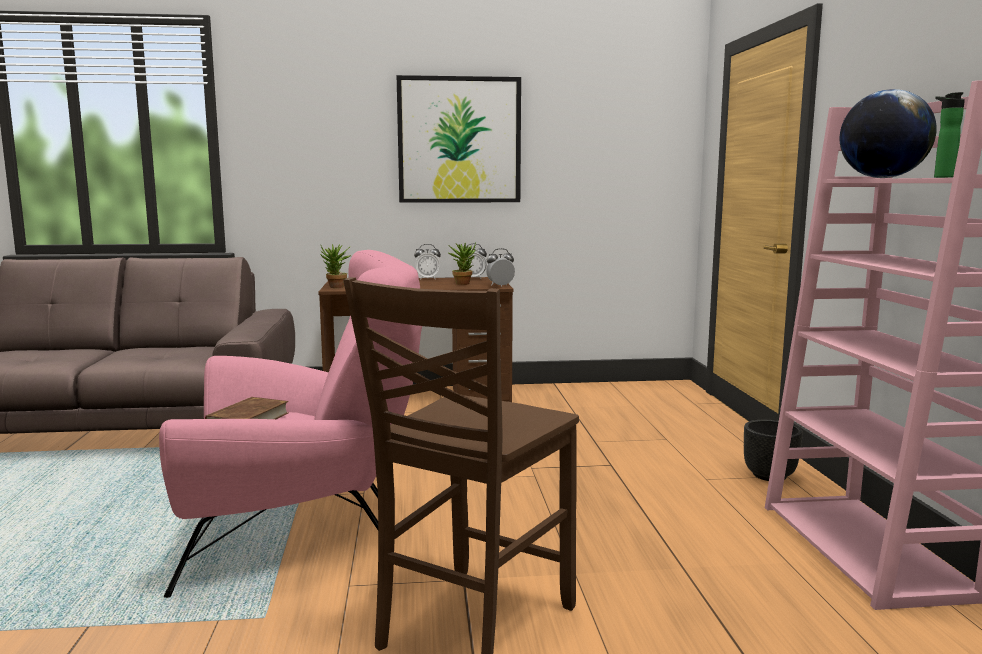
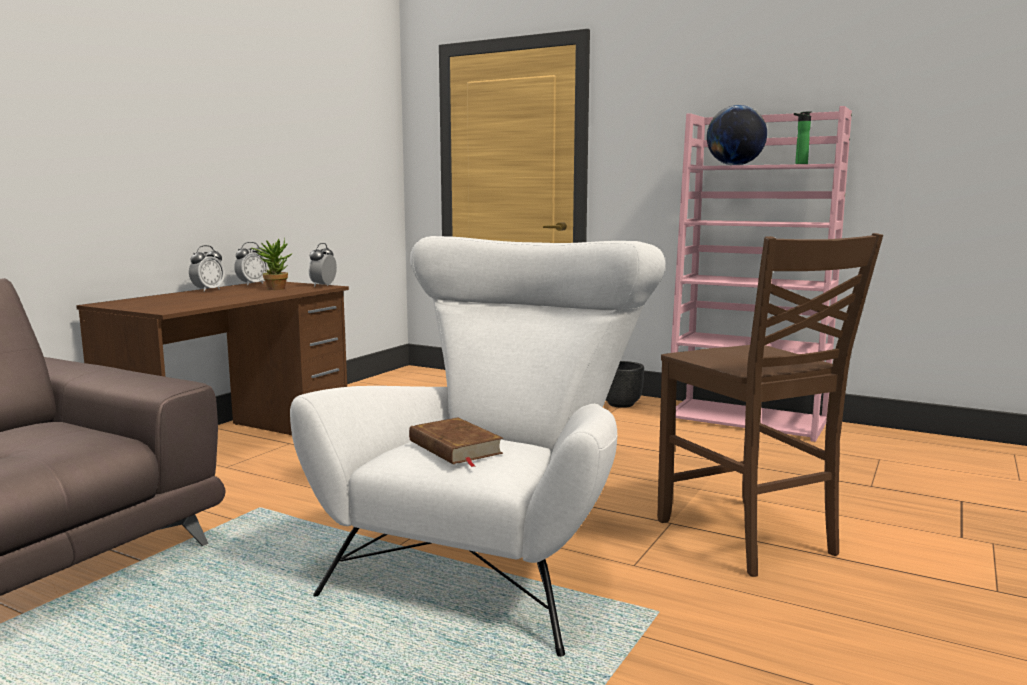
camera: 55 degrees left, 0 degrees up
(307, 530) = (491, 559): pink armchair -> white armchair
(335, 287) = (158, 309): potted plant -> none
(459, 140) = (212, 114): picture -> none

